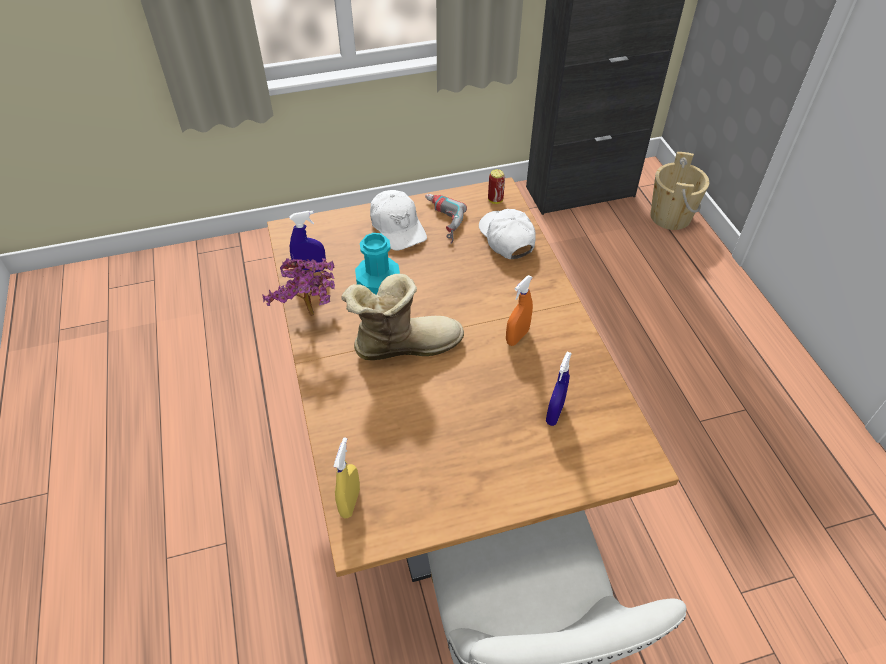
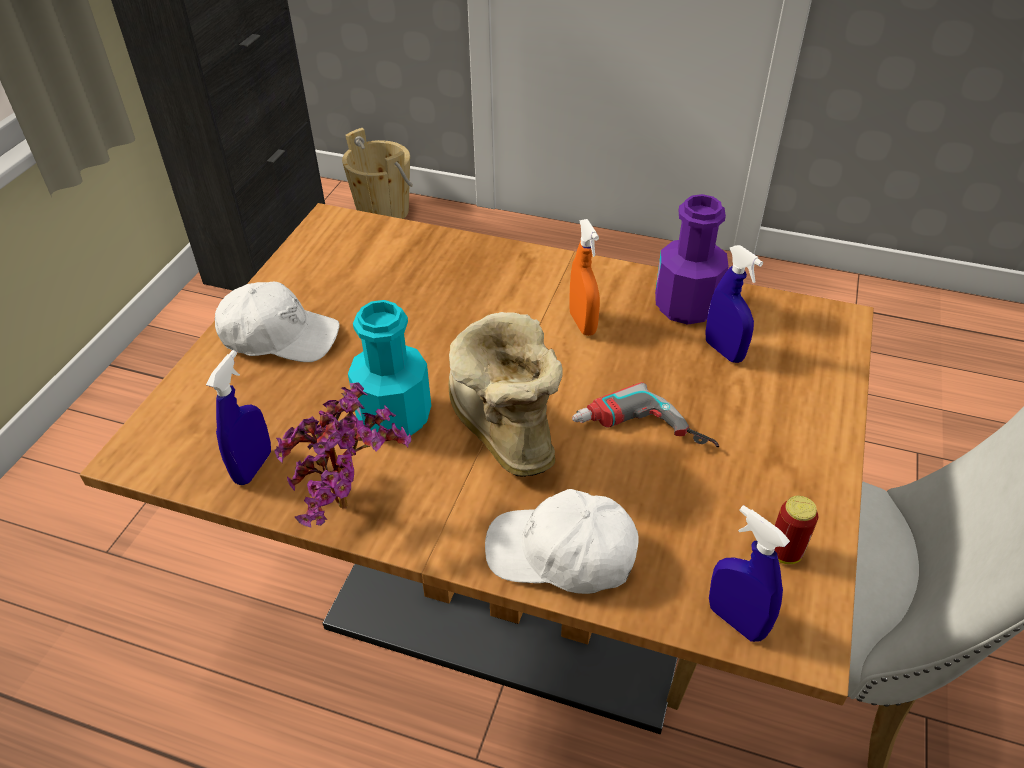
camera: 55 degrees left, 5 degrees down
(350, 502) = (735, 620): yellow spray bottle -> blue spray bottle
(404, 343) = (498, 429): boot -> boot turned 45 degrees counterclockwise
(439, 221) = (317, 295): power drill -> power drill (641, 436)
(495, 200) = (340, 233): can -> can (785, 552)
(506, 238) = (415, 255): white cap -> white cap (562, 554)
(579, 377) = (686, 306): none -> purple bottle

